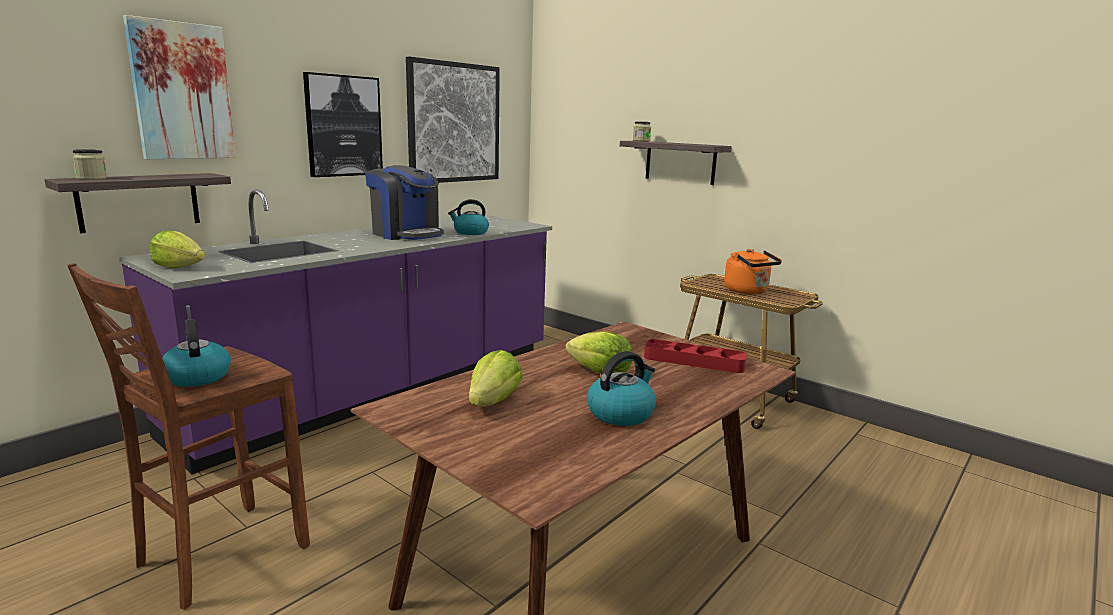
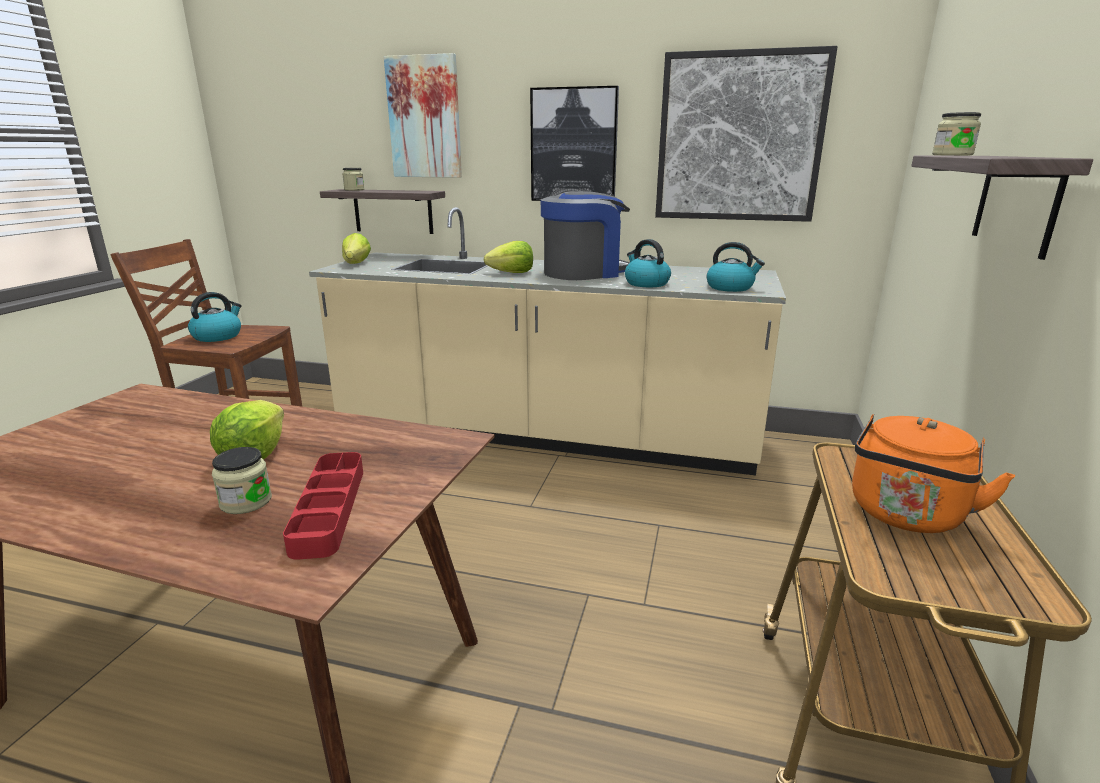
camera: 65 degrees right, 5 degrees up
(381, 389) = (544, 433): purple counter -> beige counter
(406, 234) = (584, 273): coffee machine -> coffee machine turned 135 degrees counterclockwise
(493, 402) = (151, 424): lettuce -> lettuce (512, 273)
(621, 413) = (110, 489): kettle -> kettle (730, 287)
(671, 378) = (246, 502): none -> jar

